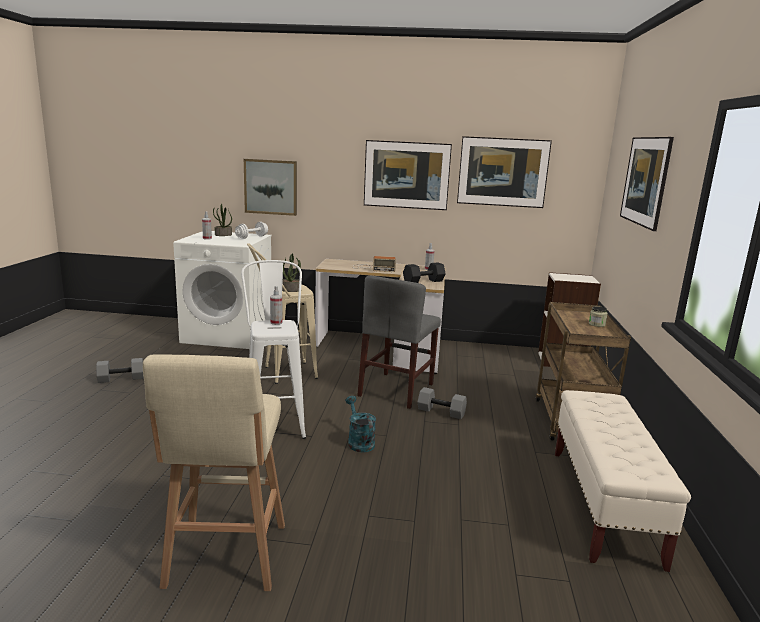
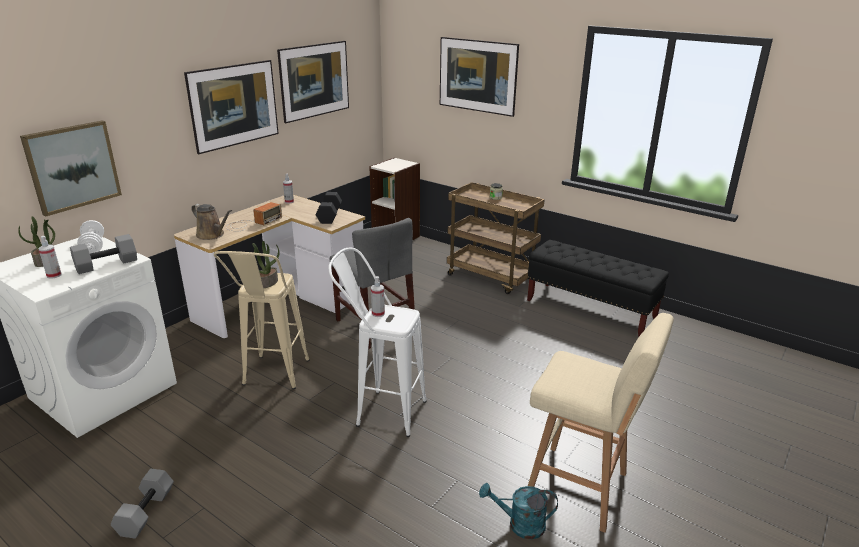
camera: 60 degrees left, 10 degrees up
(338, 264) = (212, 235): none -> brown watering can
(359, 442) = (452, 374): turquoise watering can -> turquoise watering can (519, 524)
(440, 412) = (433, 320): grey dumbbell -> grey dumbbell (106, 265)
(603, 505) = (590, 310): beige bench -> black bench

